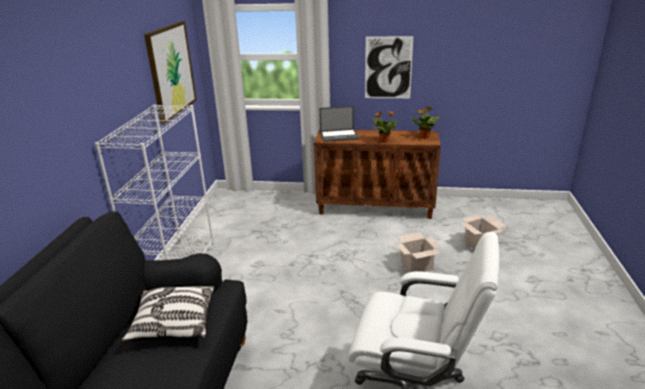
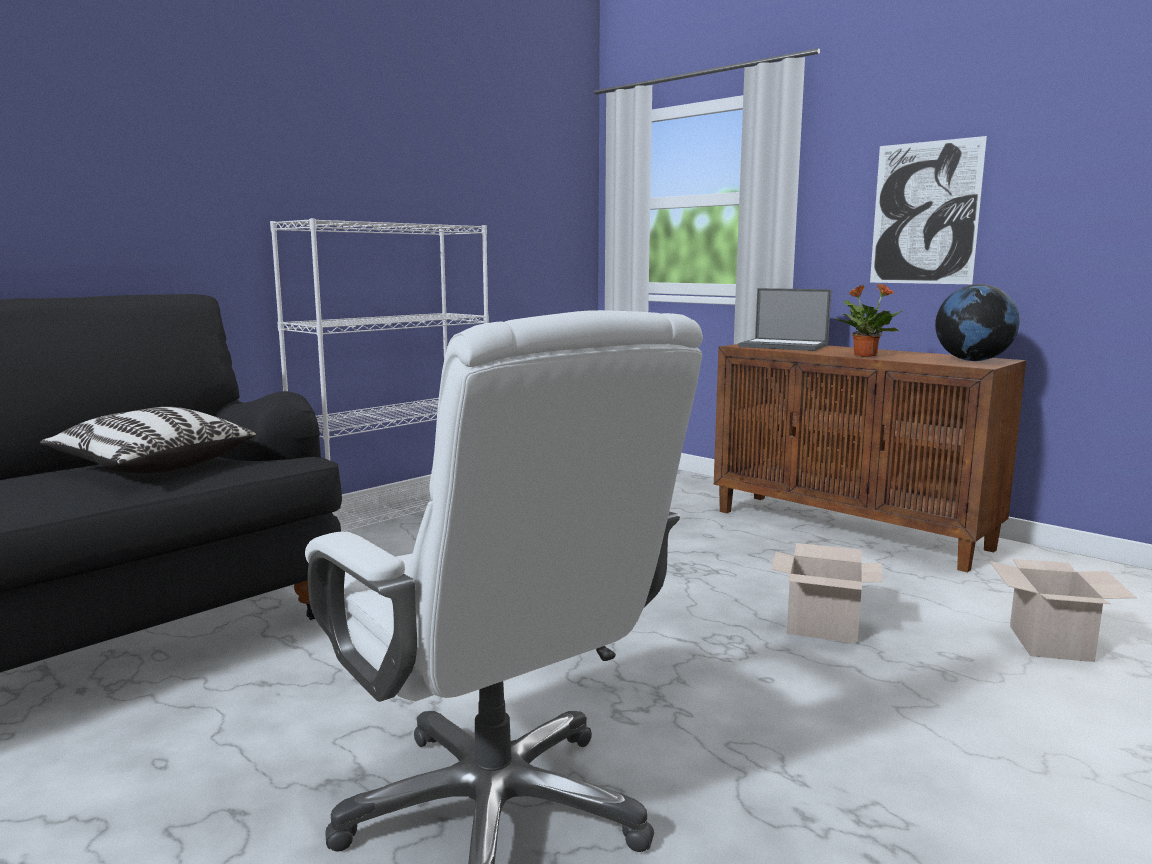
camera: 35 degrees right, 15 degrees down
(171, 70) = (509, 197): picture -> none
(424, 137) = (972, 360): potted plant -> globe

